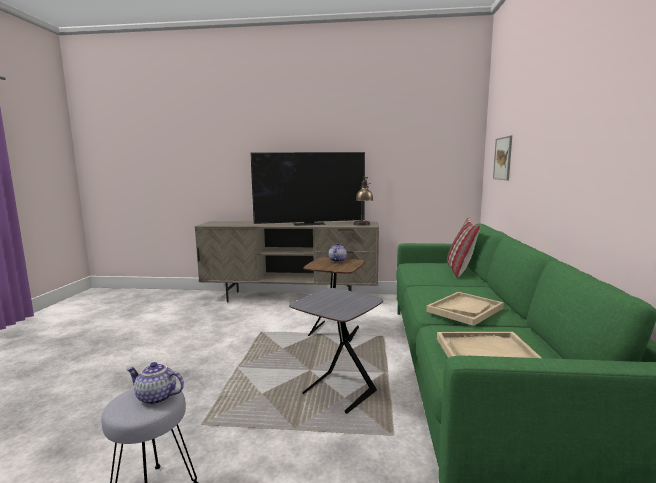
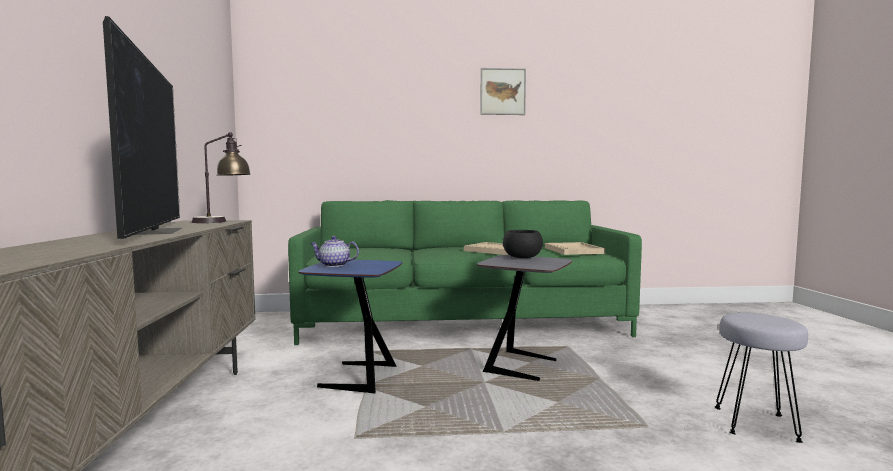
camera: 100 degrees left, 5 degrees down
(155, 398) = (752, 316): teapot -> none
(335, 331) = (355, 377): brown side table -> blue side table
(359, 303) = (522, 257): none -> black bowl
(459, 270) = (369, 249): pillow -> none
(503, 158) = (314, 130): picture -> picture (502, 91)

